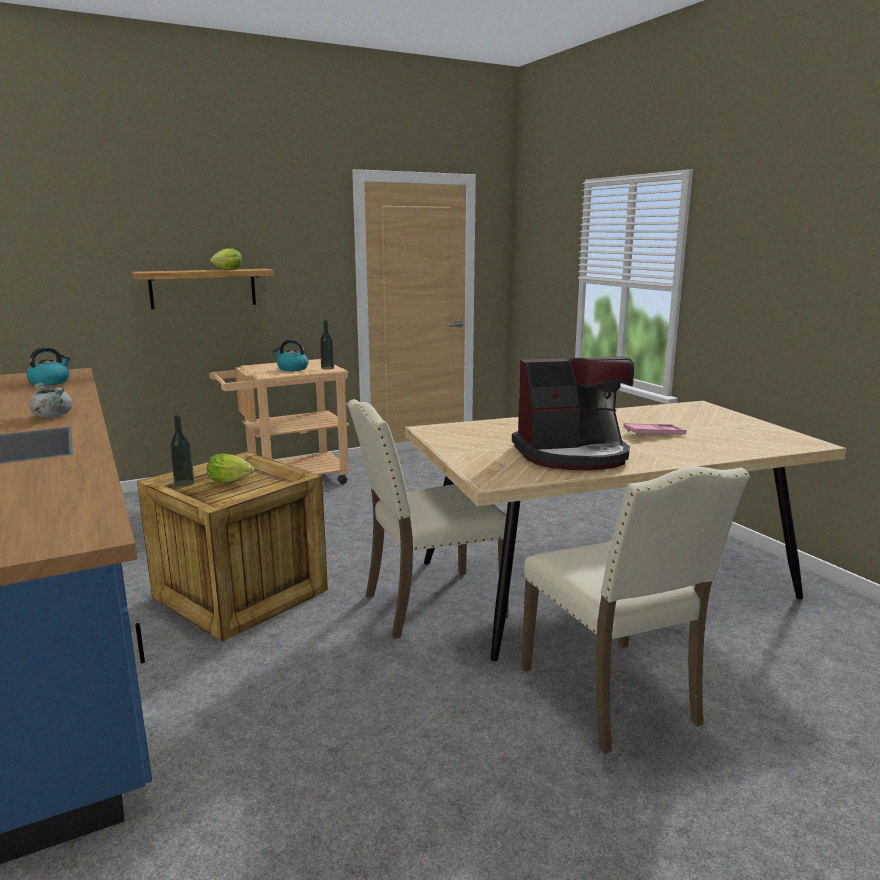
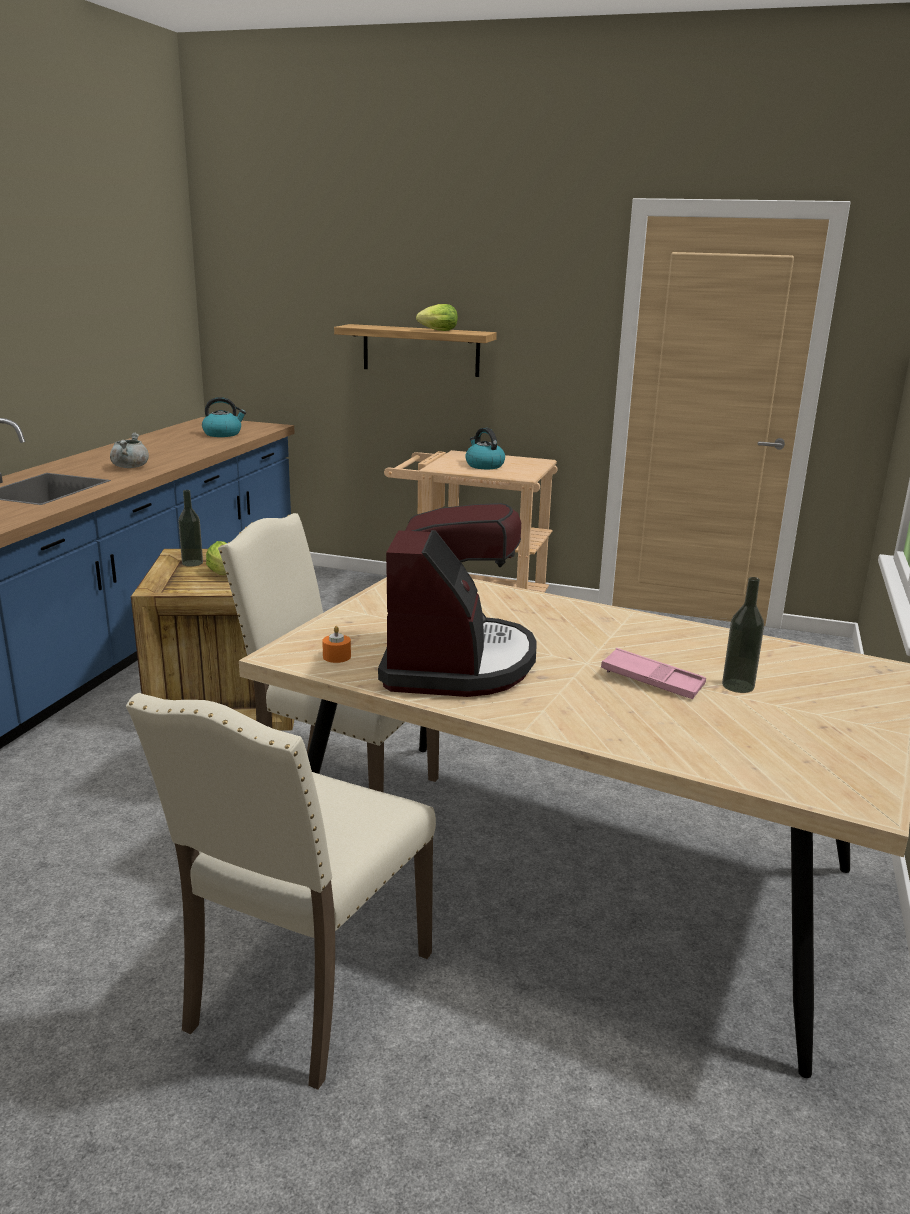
camera: 45 degrees right, 5 degrees up
(327, 368) = (521, 473): bottle -> bottle (738, 686)
(517, 472) = (336, 656): none -> orange candle
(572, 455) = (456, 663): coffee machine -> coffee machine turned 120 degrees counterclockwise

